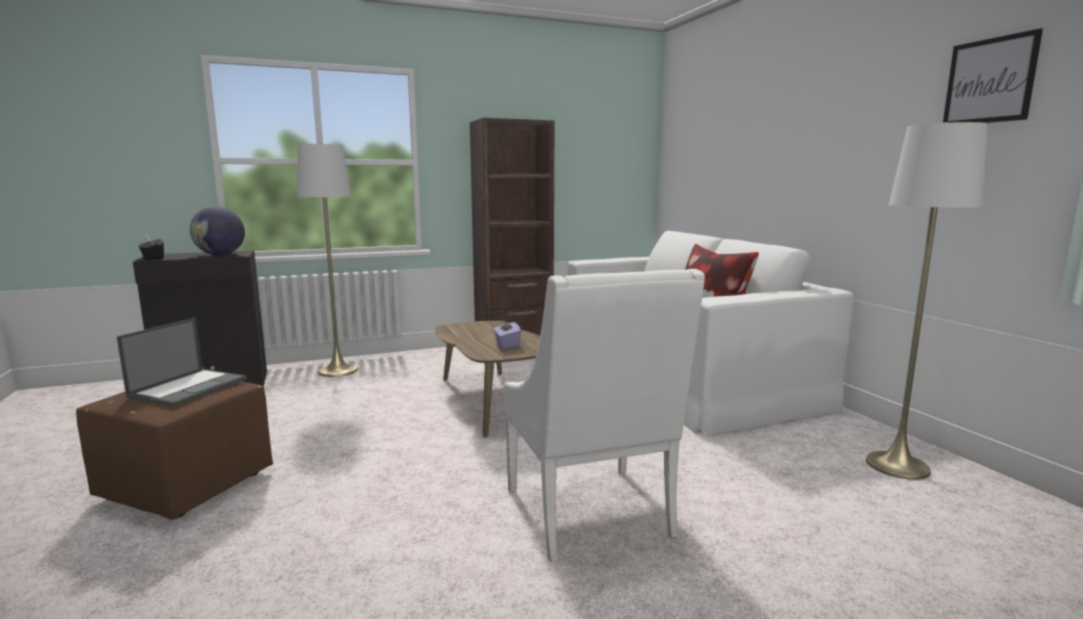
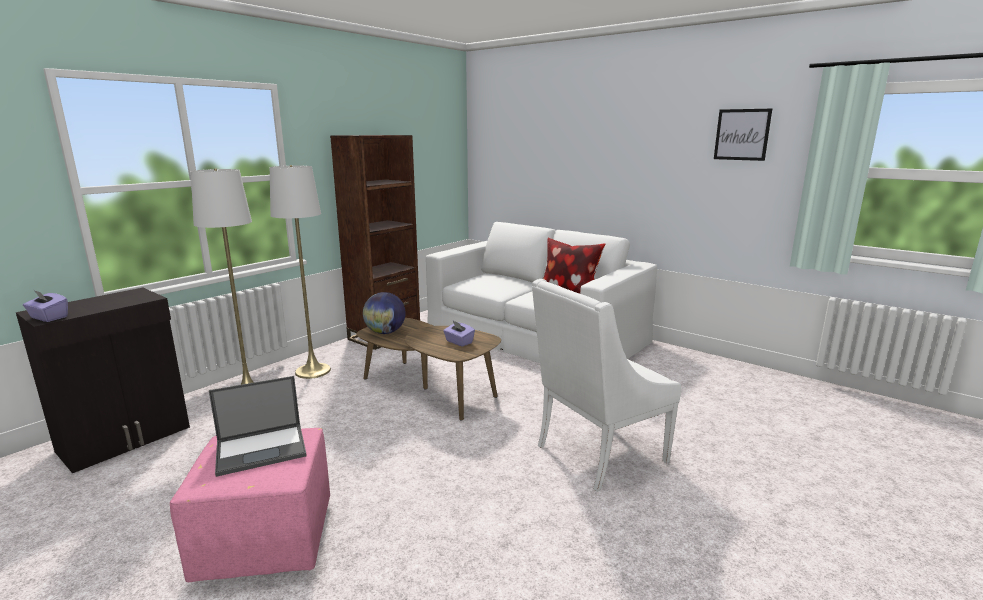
camera: 30 degrees left, 5 degrees up
(153, 258) = (48, 317): black tissue box -> purple tissue box
(189, 387) = (262, 448): laptop -> laptop turned 75 degrees clockwise
(190, 486) = (267, 539): brown ottoman -> pink ottoman
(220, 255) = (124, 300): globe -> globe (385, 332)
(591, 514) = (597, 454): white armchair -> white armchair turned 105 degrees clockwise
(897, 465) = (710, 372): white floor lamp -> white floor lamp (313, 371)

